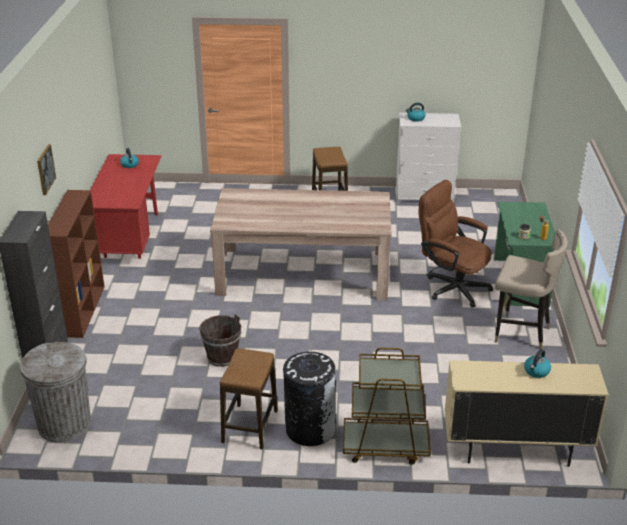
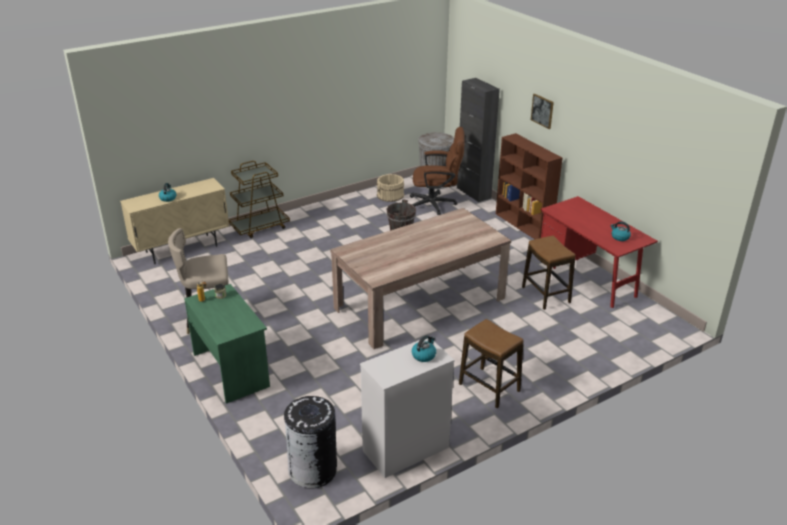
camera: 145 degrees right, 0 degrees up
(154, 427) = (390, 195): none -> beige bucket
(250, 426) = (342, 211): stool -> stool (546, 295)
(309, 429) = (309, 220): black trash can -> black trash can (313, 470)
(451, 286) = (290, 340): brown office chair -> brown office chair (436, 204)

